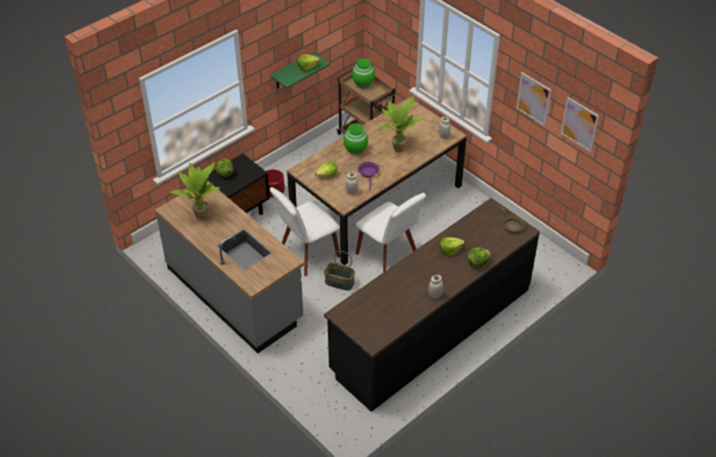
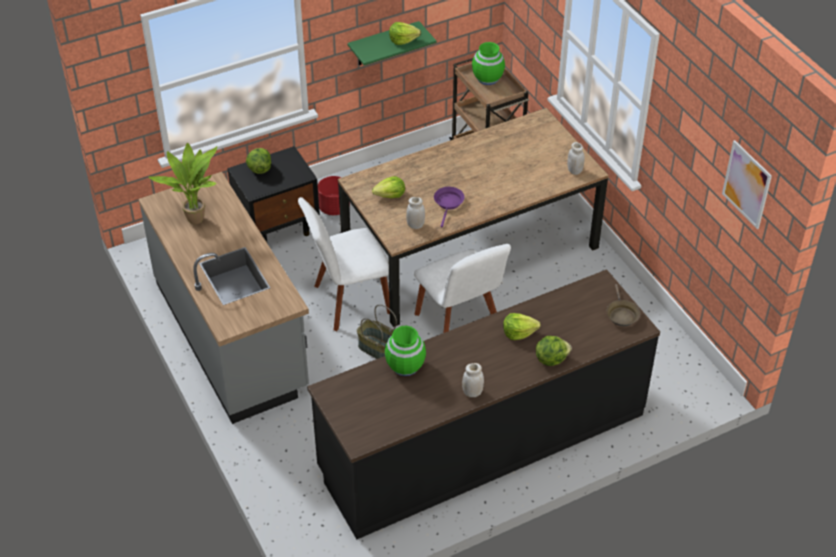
camera: 15 degrees right, 0 degrees up
(355, 149) = (443, 167): green vase -> green vase (405, 365)
(397, 148) = (502, 176): potted plant -> none
(533, 99) = (693, 136): picture -> none

